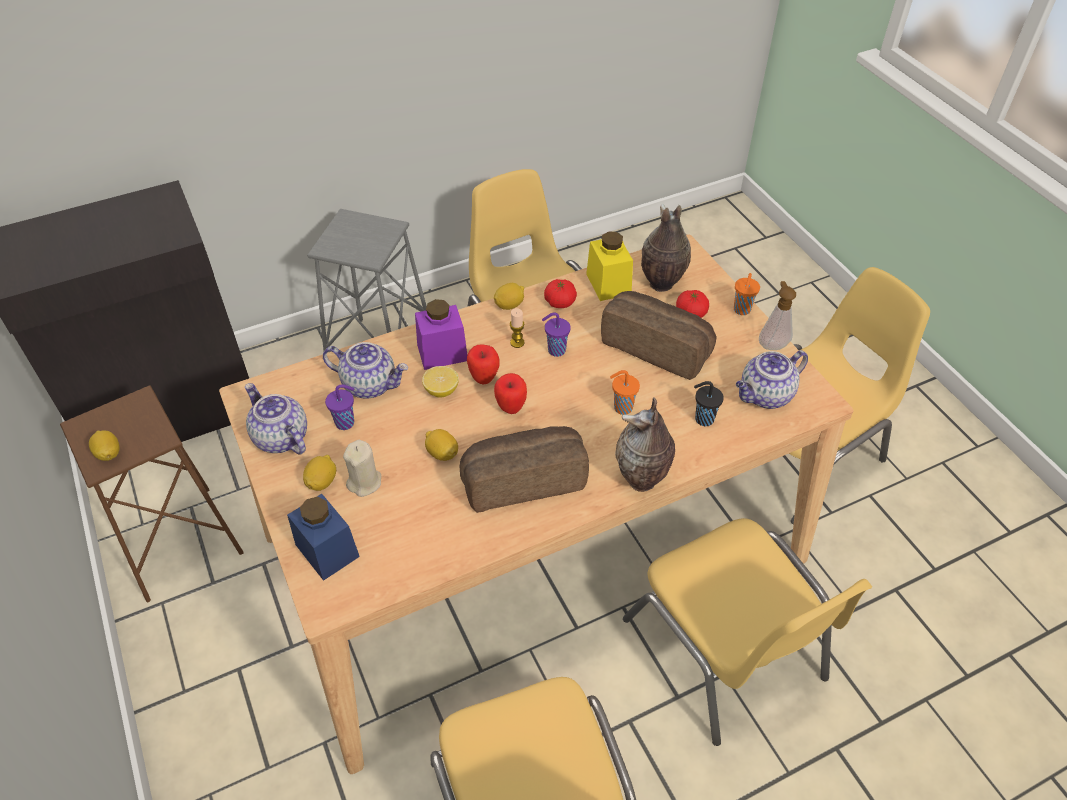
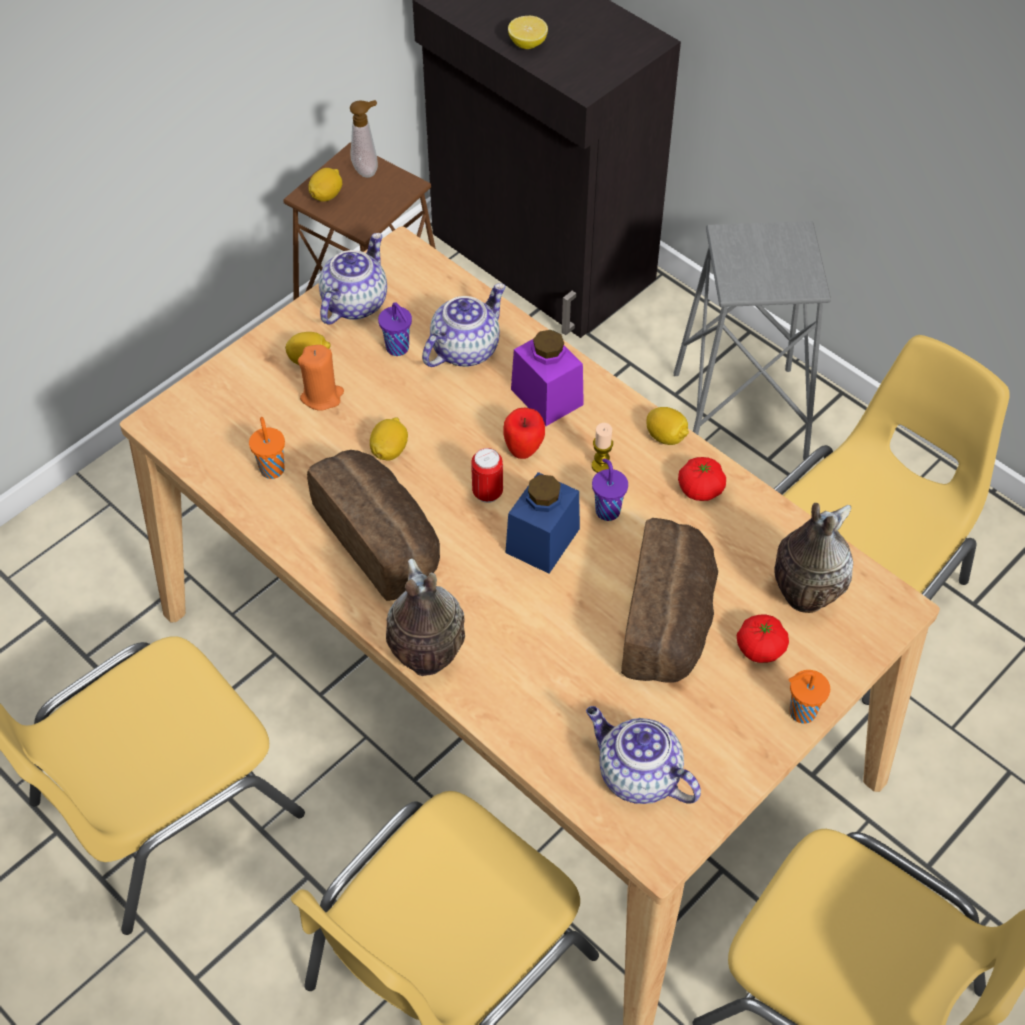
camera: 70 degrees right, 5 degrees up
(327, 550) = (224, 398): blue jar -> blue jar (542, 540)
(365, 482) = (322, 396): beige candle -> orange candle
(370, 384) = (465, 348): teapot -> teapot turned 135 degrees counterclockwise
(441, 390) = (485, 417): lemon -> lemon (527, 43)
(511, 407) = (487, 493): apple -> can
(608, 284) = (767, 534): yellow jar -> none
(621, 408) = (538, 609): orange cup -> orange cup (272, 468)
(703, 419) = (559, 706): black cup -> none
(772, 344) = (748, 765): soap dispenser -> soap dispenser (368, 169)

